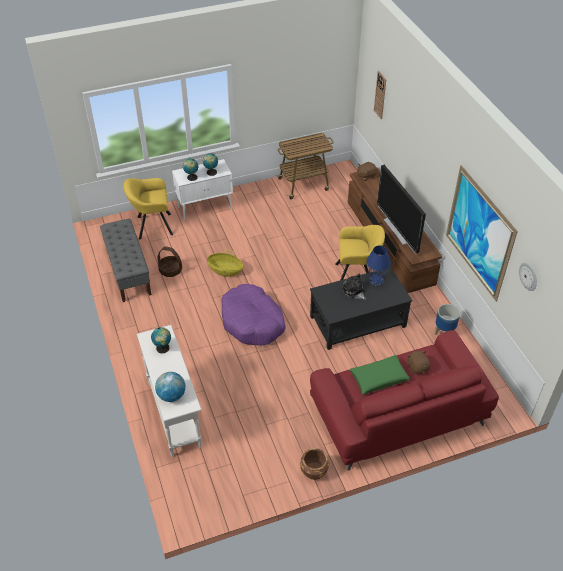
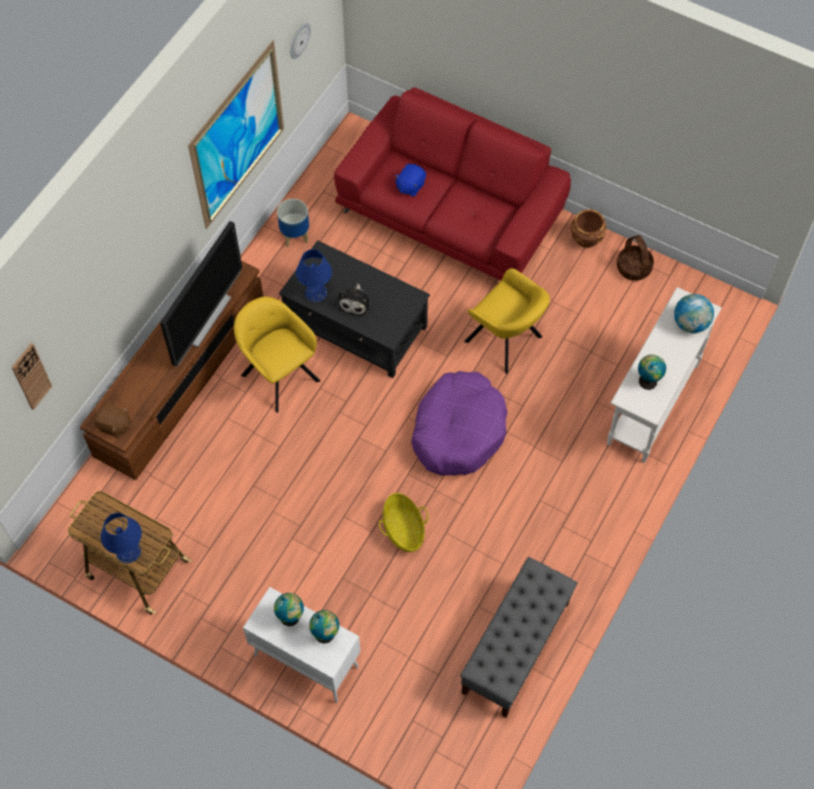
camera: 130 degrees left, 15 degrees up
(152, 226) = (405, 701): yellow armchair -> yellow armchair (505, 342)
(170, 270) = (464, 596): basket -> basket (634, 268)
(294, 143) = (128, 551): none -> blue table lamp
(379, 378) = (457, 209): green pillow -> none
(417, 367) = (410, 186): brown plush toy -> blue plush toy

